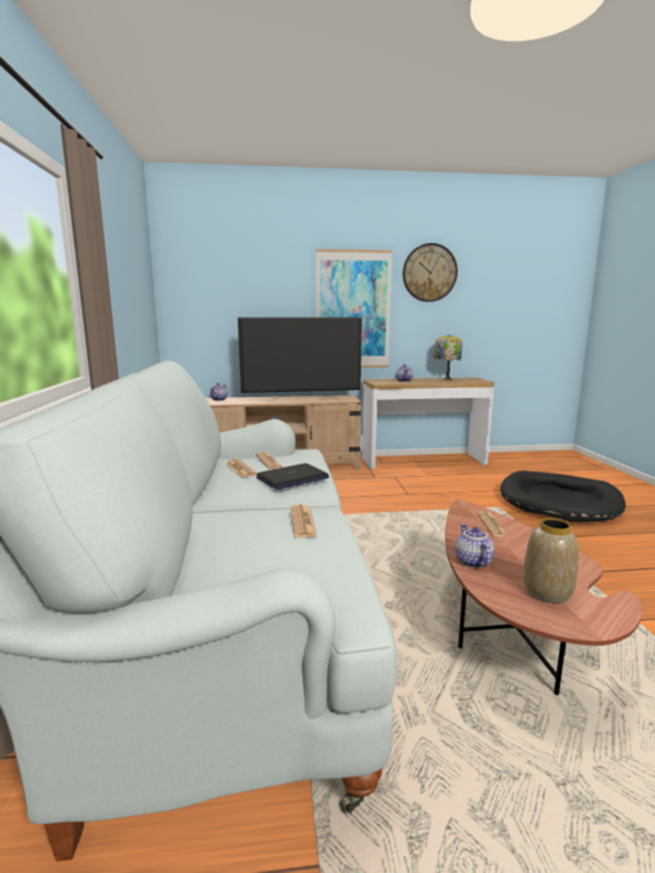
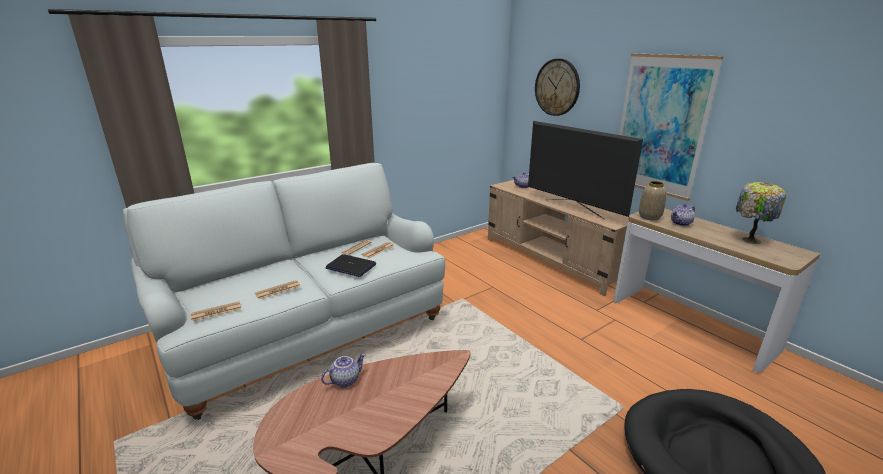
camera: 60 degrees right, 10 degrees up
(429, 273) = (776, 89): wall clock -> wall clock (557, 87)
(492, 525) = (423, 379): newspaper -> newspaper (216, 312)
(546, 593) = (312, 423): vase -> vase (649, 217)

